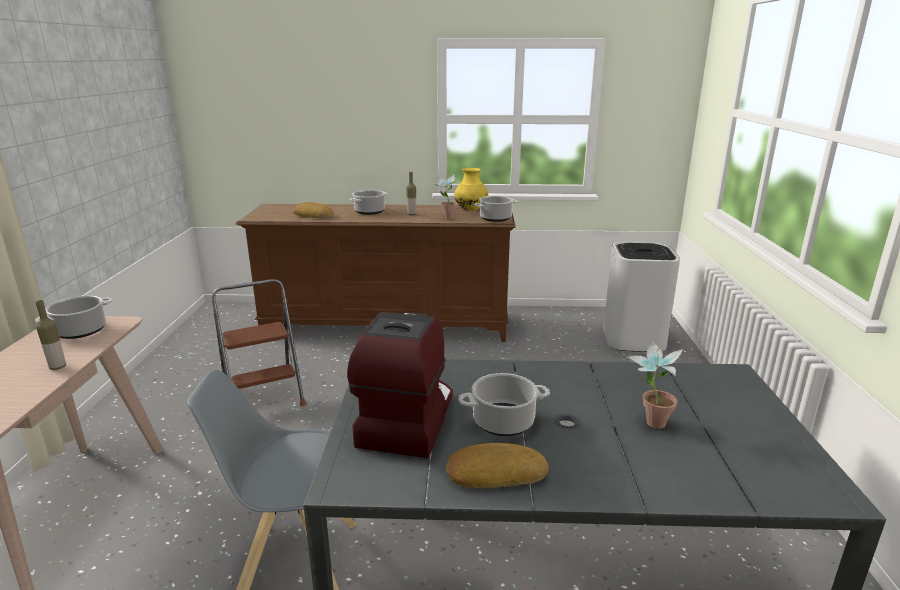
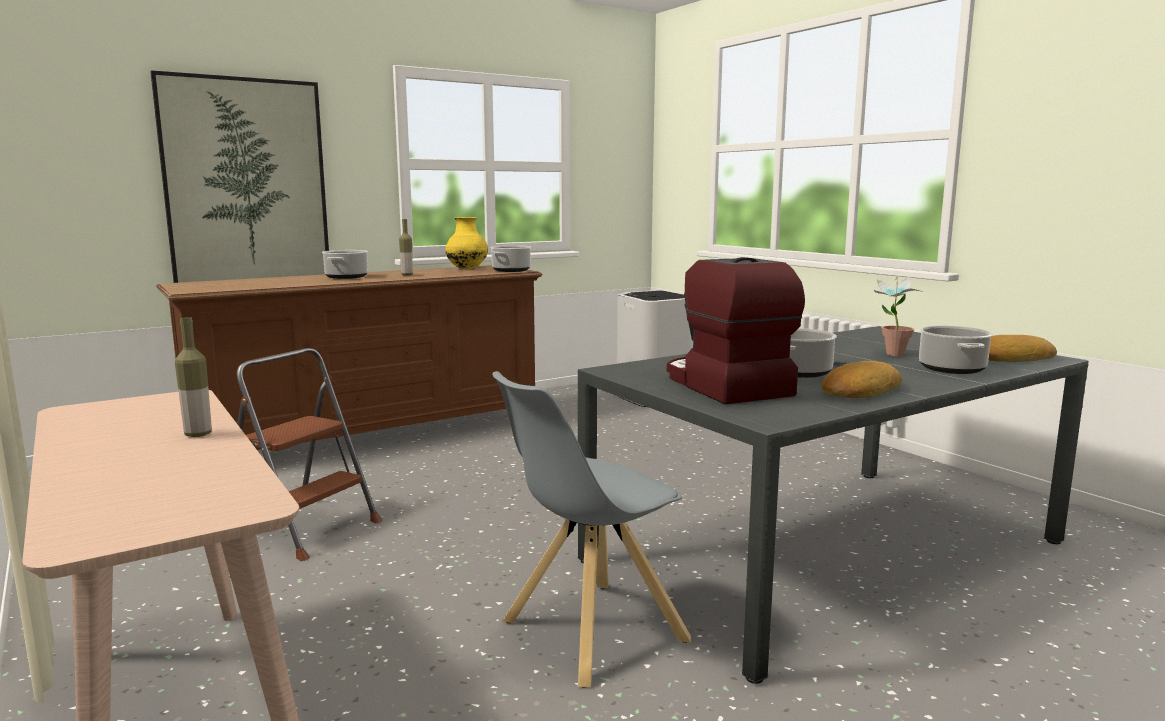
camera: 35 degrees left, 10 degrees down
(80, 331) = (135, 410): cooking pot -> cooking pot (952, 369)
(314, 215) = (277, 283): bread -> bread (1009, 358)
(325, 134) = (246, 182): none -> picture
(447, 218) = (458, 274): potted plant -> none

